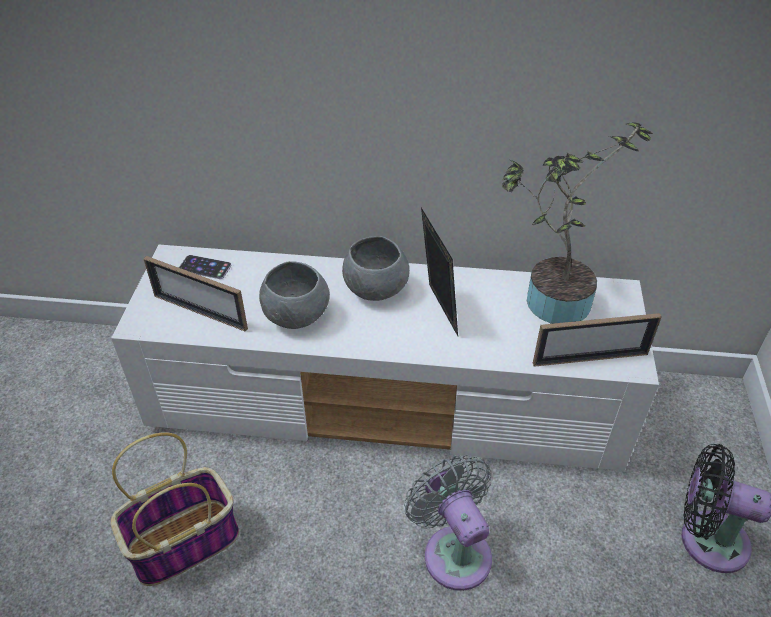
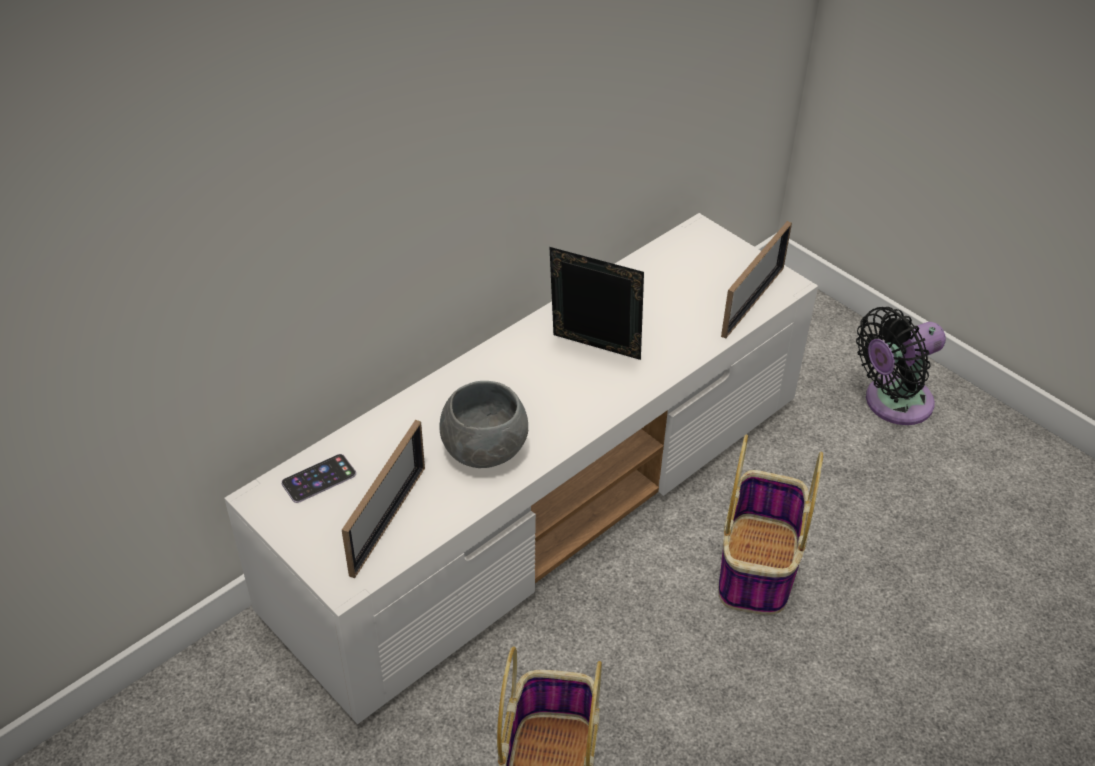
camera: 50 degrees left, 0 degrees up
(200, 312) = (388, 520): picture frame -> picture frame turned 45 degrees counterclockwise
(375, 289) = (514, 373): grey bowl -> none
(454, 550) = (758, 567): grey fan -> basket
(550, 300) = (662, 276): potted plant -> none

